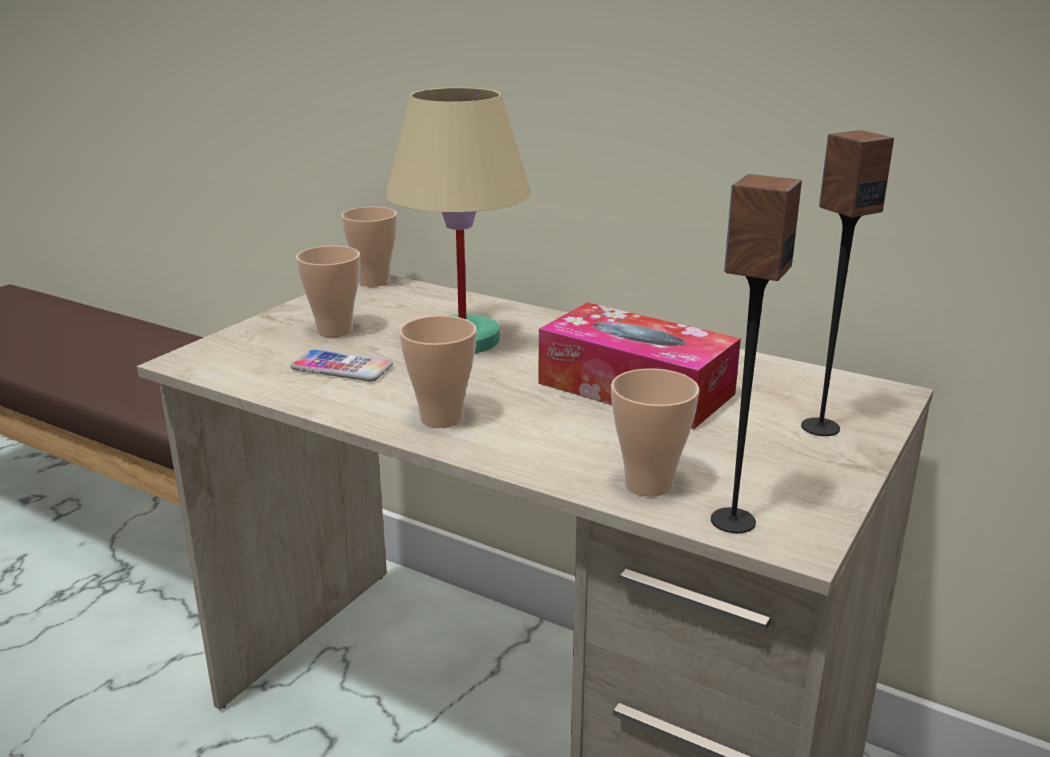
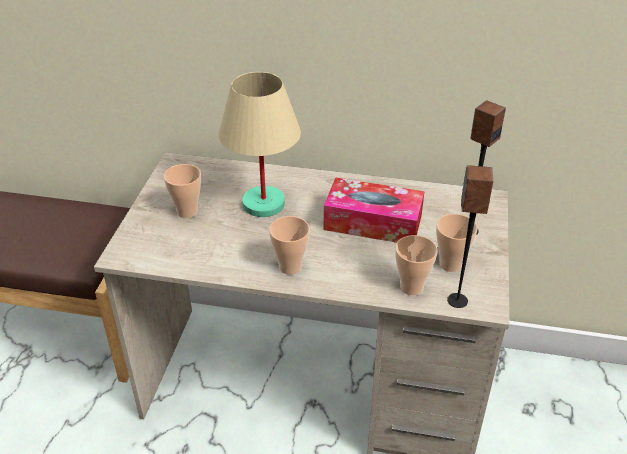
camera: 20 degrees left, 15 degrees up
(342, 368) = (213, 241): phone -> none
(373, 281) = (179, 163): cup -> cup (450, 264)

